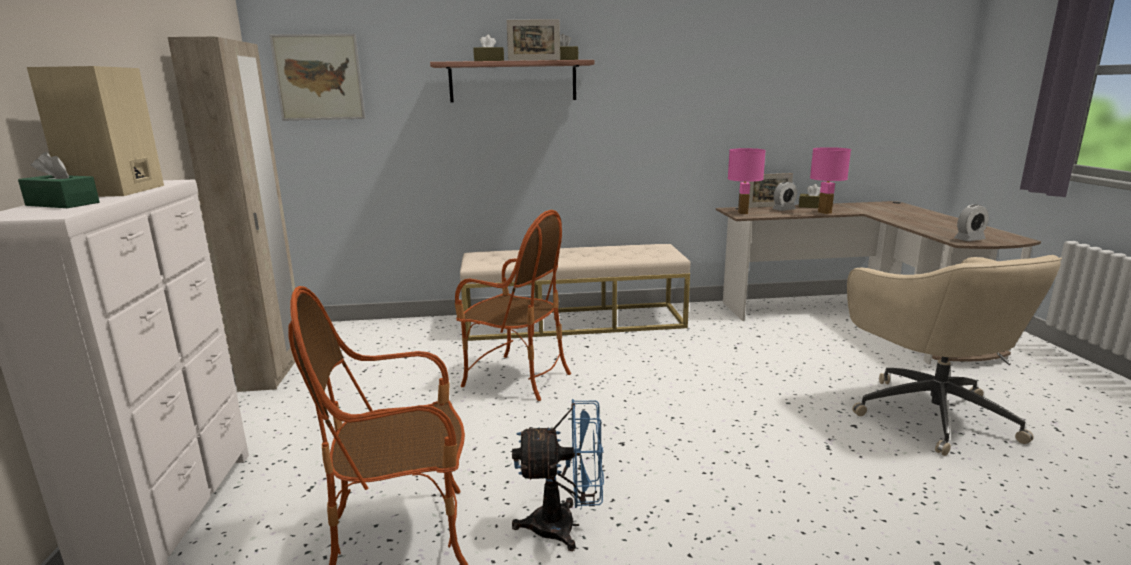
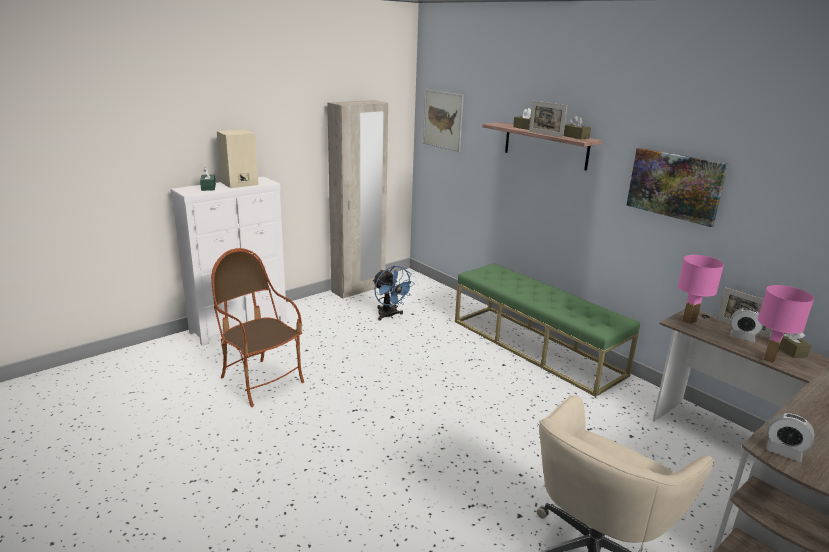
camera: 55 degrees right, 5 degrees up
(516, 378) = (428, 356): armchair -> none
(565, 526) = (300, 422): blue fan -> blue fan (389, 316)
(574, 321) = (536, 347): beige bench -> green bench
(678, 93) = (675, 185): none -> picture

